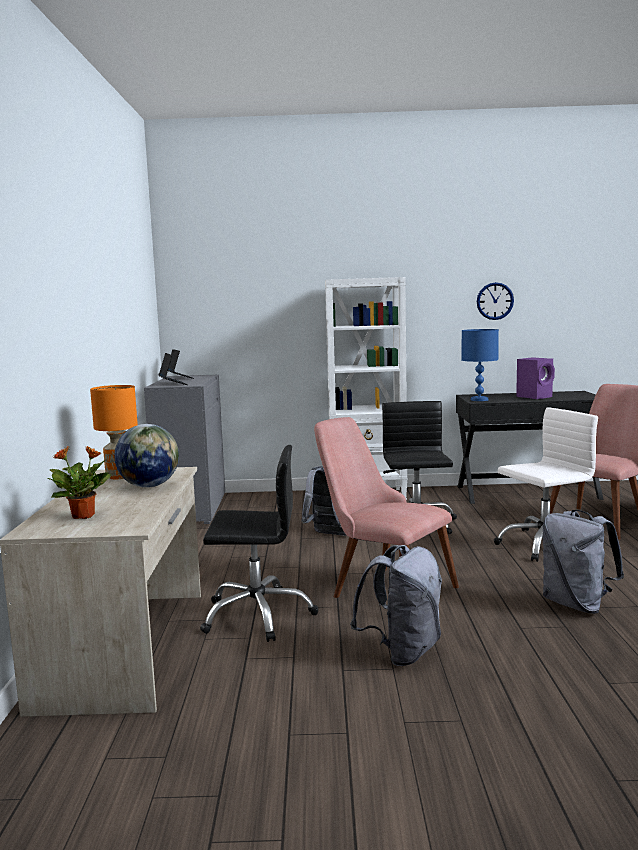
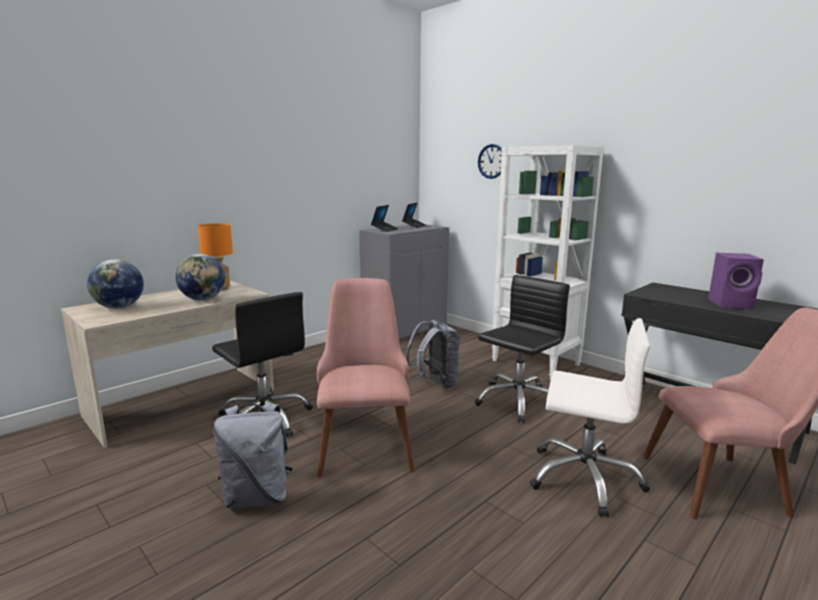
camera: 45 degrees right, 5 degrees up
(84, 516) = (119, 307): potted plant -> globe
(479, 399) = (650, 292): blue table lamp -> none
(495, 301) = (721, 177): wall clock -> wall clock (491, 161)
(577, 604) = (462, 553): grey backpack -> none

